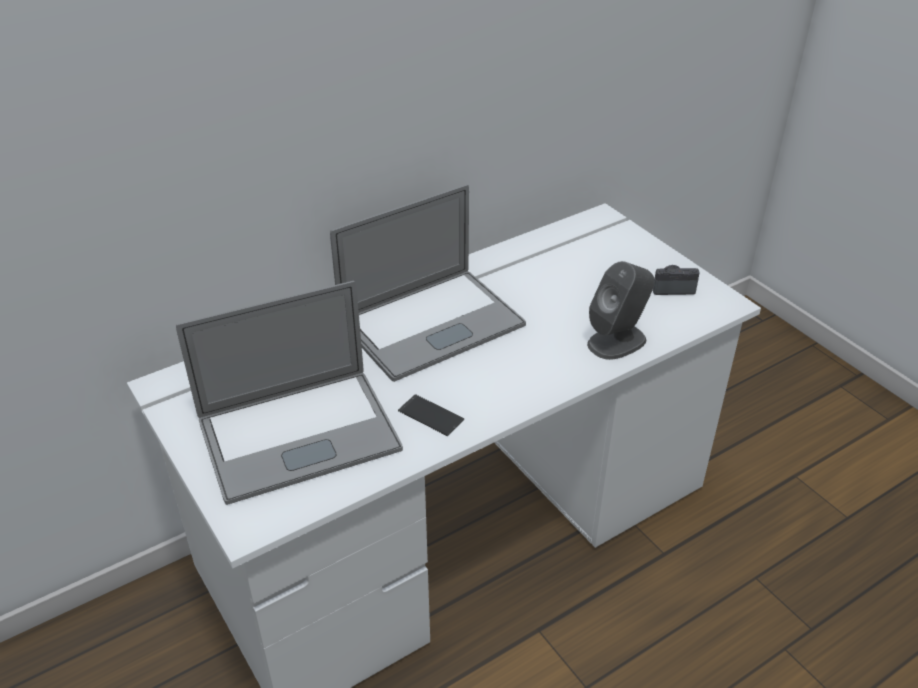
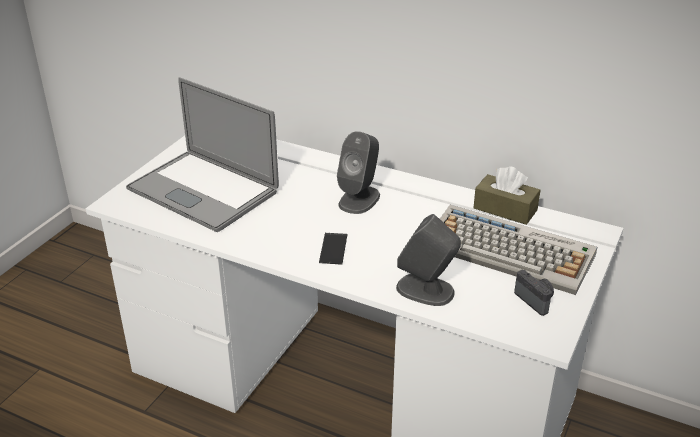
camera: 60 degrees right, 5 degrees down
(430, 415) = (261, 232): phone -> phone (333, 249)
(432, 324) = (359, 199): laptop -> grey speaker
(528, 246) = (505, 209): none -> brown tissue box
(594, 271) = (510, 251): none -> keyboard

